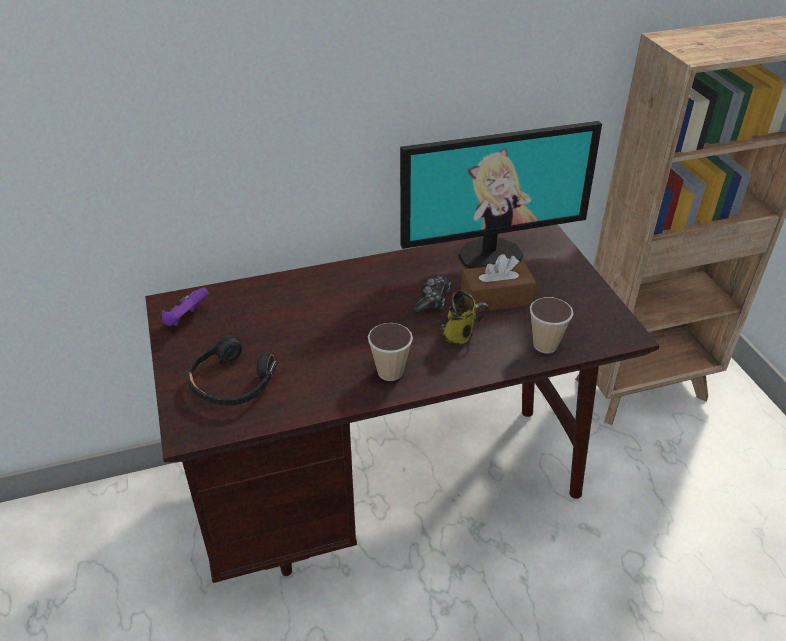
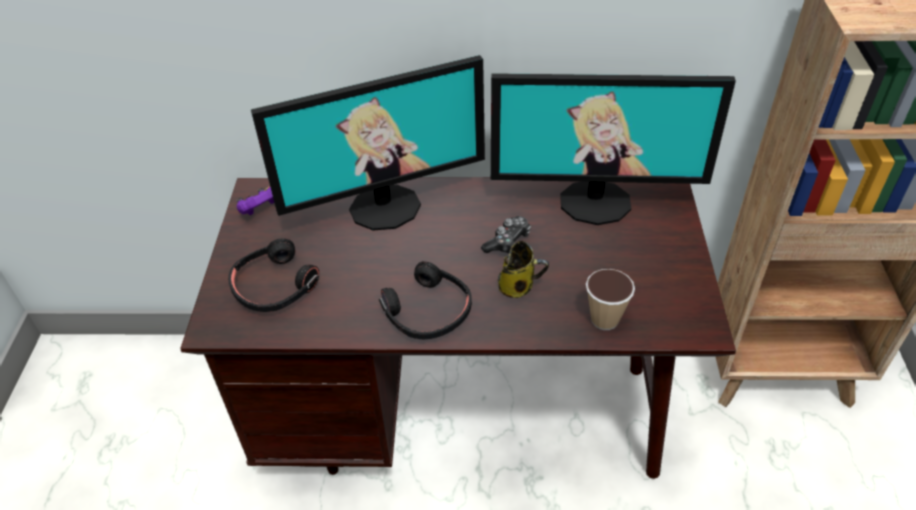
camera: 20 degrees right, 5 degrees up
(305, 293) = (385, 206): none -> monitor
(390, 372) = (428, 311): cup -> black headphones
(496, 298) = (577, 253): brown tissue box -> none

